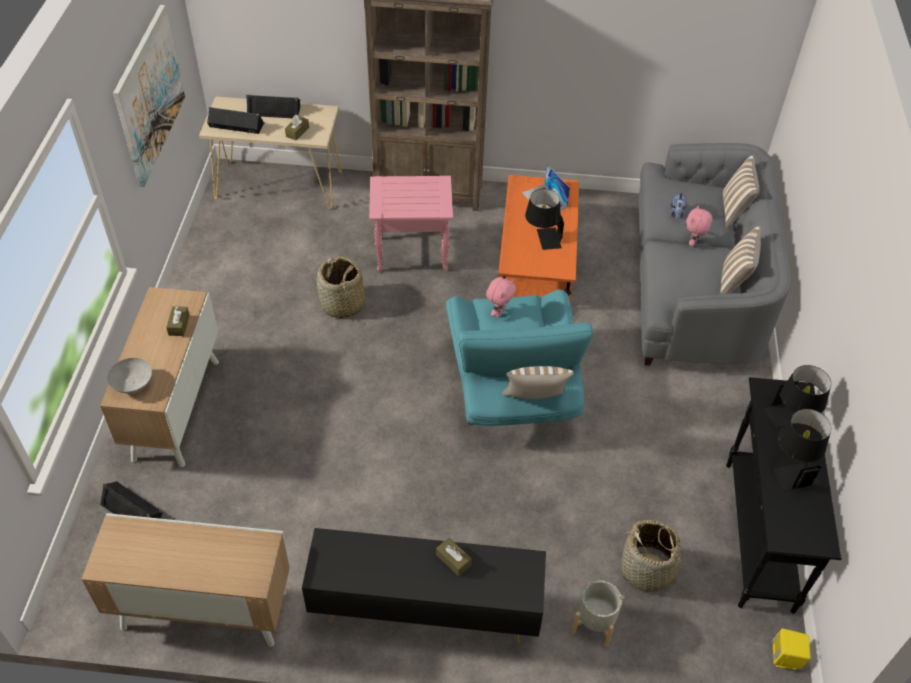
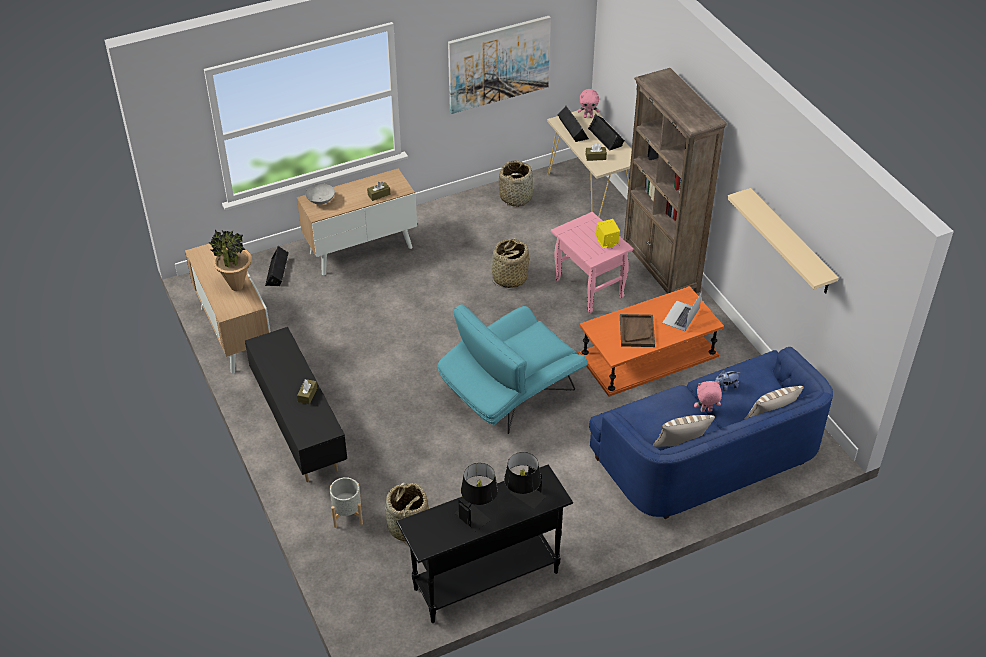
camera: 60 degrees right, 5 degrees down
(213, 547) = (236, 287): none -> potted plant
(225, 239) = (516, 197): none -> basket
(499, 312) = (534, 335): pink plush toy -> pink plush toy (588, 117)
(534, 402) = (470, 387): pillow -> none
(542, 239) = (636, 331): black table lamp -> brown tray
(626, 49) = (790, 242): none -> beige shelf
(693, 287) = (707, 458): grey sofa -> blue sofa
(786, 658) = (391, 629): yellow speaker -> yellow speaker (607, 243)

